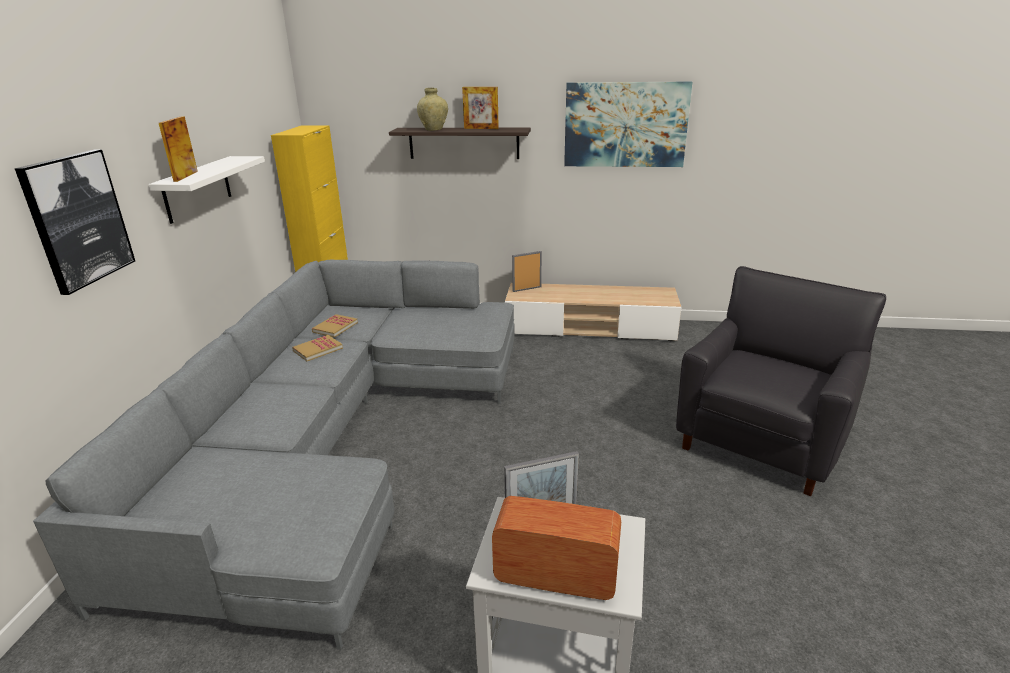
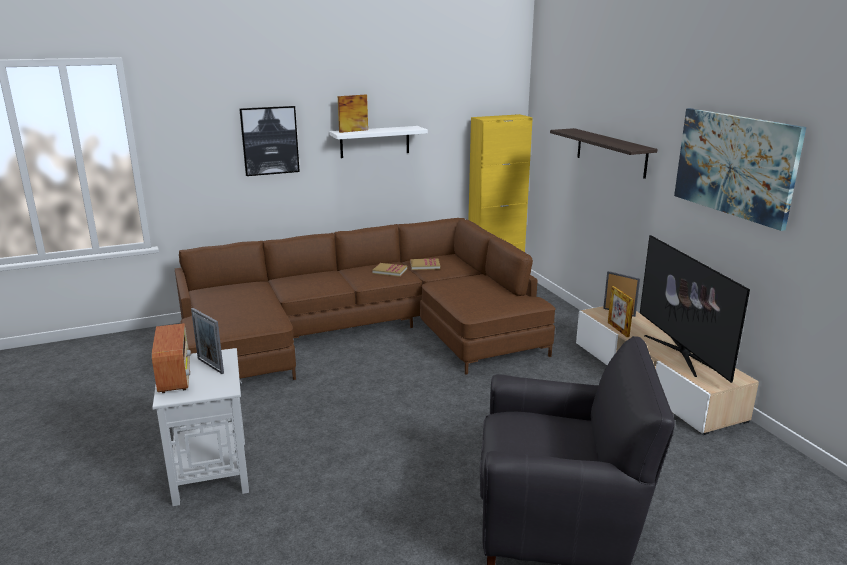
camera: 60 degrees right, 5 degrees down
(337, 437) = (364, 333): grey sofa -> brown sofa
(434, 129) = (583, 134): beige vase -> none
(481, 128) = (616, 141): picture frame -> picture frame (618, 329)
(616, 294) = (681, 353): none -> television

